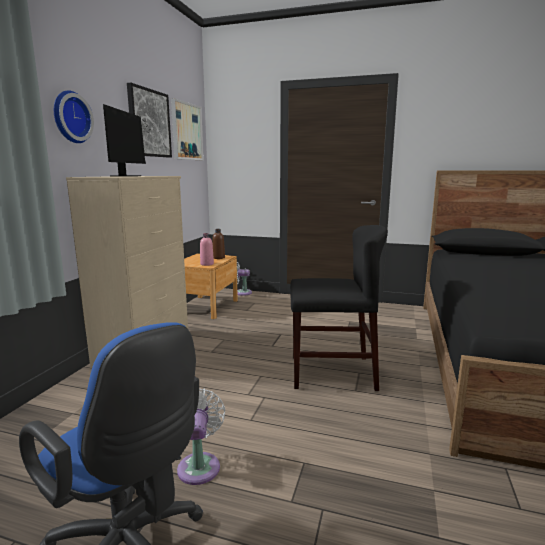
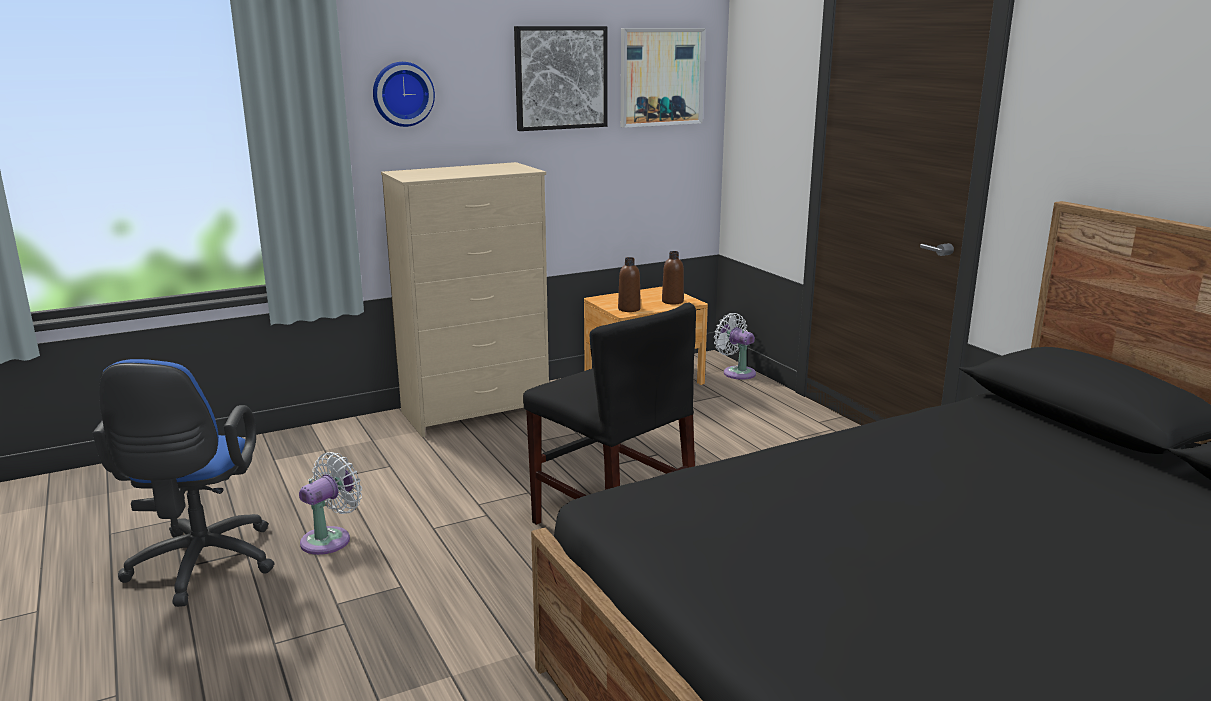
camera: 45 degrees right, 5 degrees up
(129, 176) = (456, 172): monitor -> none
(207, 264) = (629, 309): pink bottle -> brown bottle

